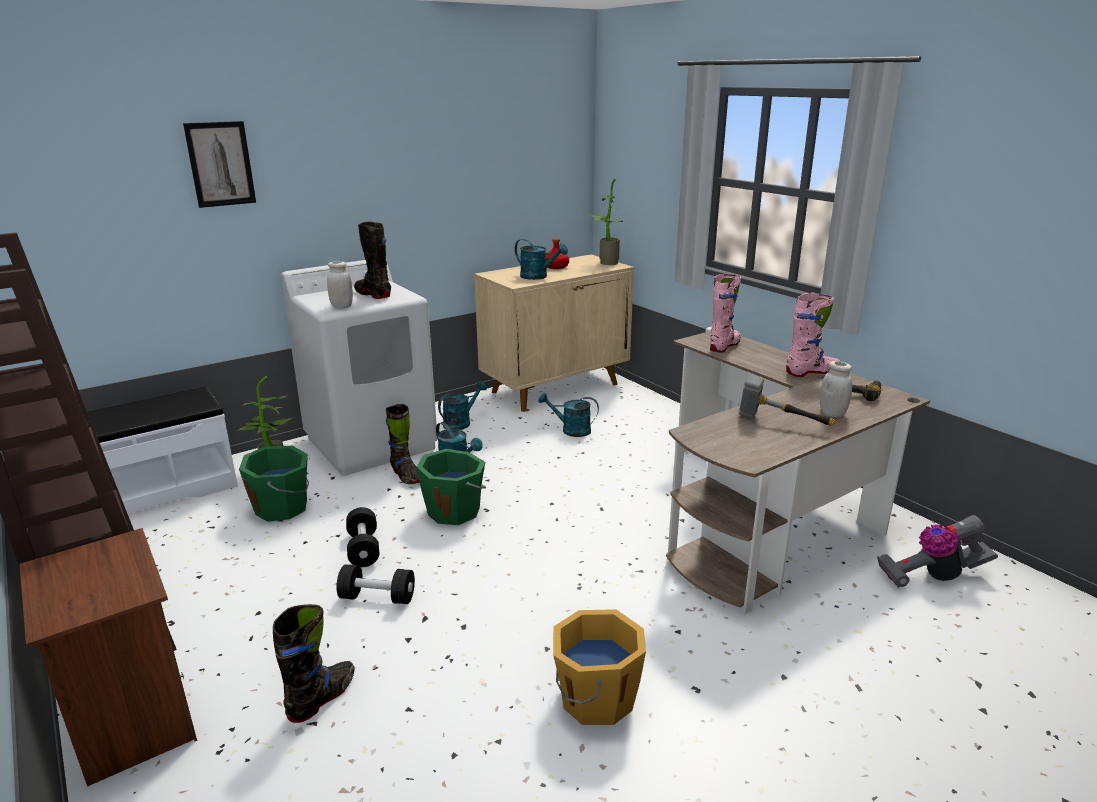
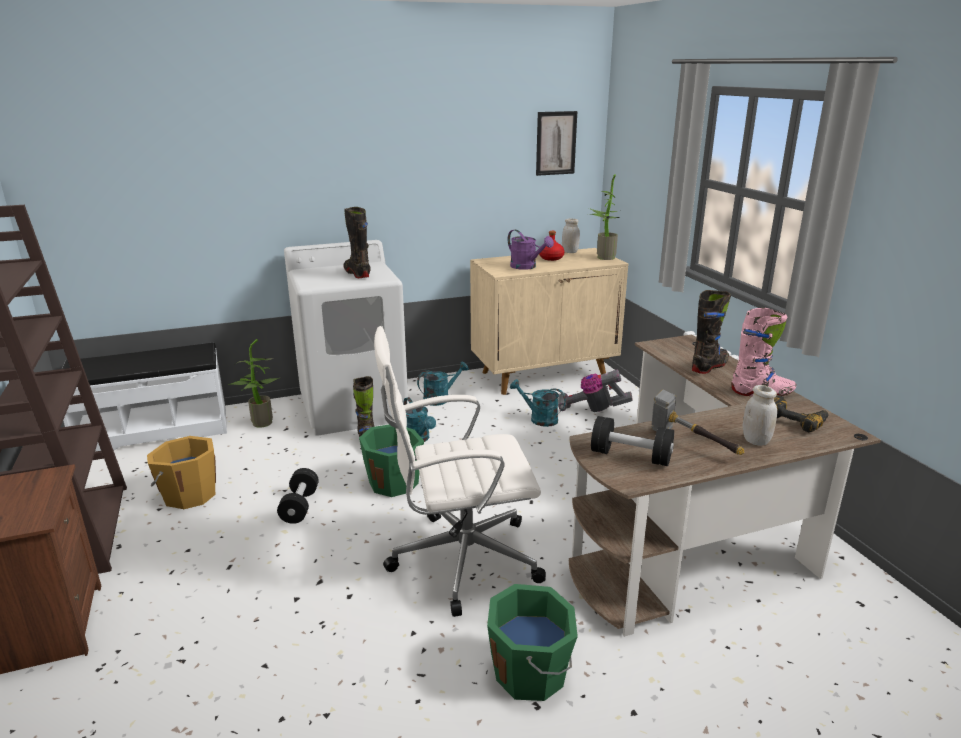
camera: 15 degrees right, 0 degrees up
(220, 164) = (235, 150): picture -> picture (556, 143)
(283, 507) = (253, 457): green bucket -> green bucket (531, 673)
(322, 698) = (200, 639): black boot -> black boot (709, 366)
(342, 306) = (322, 283): white jar -> white jar (570, 252)
(377, 597) = (289, 554): black dumbbell -> black dumbbell (630, 456)
(538, 277) = (527, 267): turquoise watering can -> purple watering can
(559, 573) = (460, 559): none -> white office chair
(595, 698) = (434, 693): orange bucket -> orange bucket (189, 495)
(724, 346) = (684, 354): pink boot -> none
(932, 575) = (855, 634): vacuum cleaner -> vacuum cleaner (592, 410)

